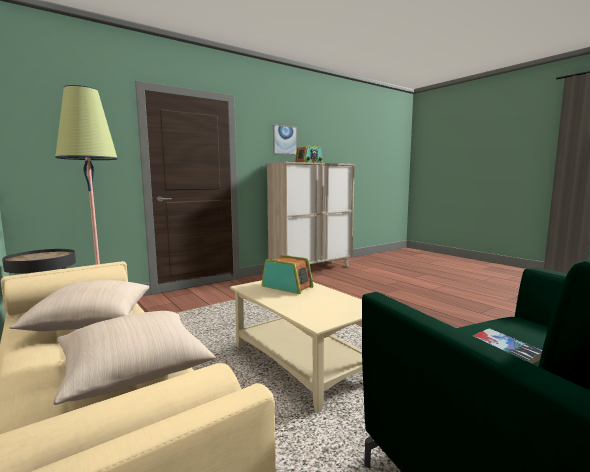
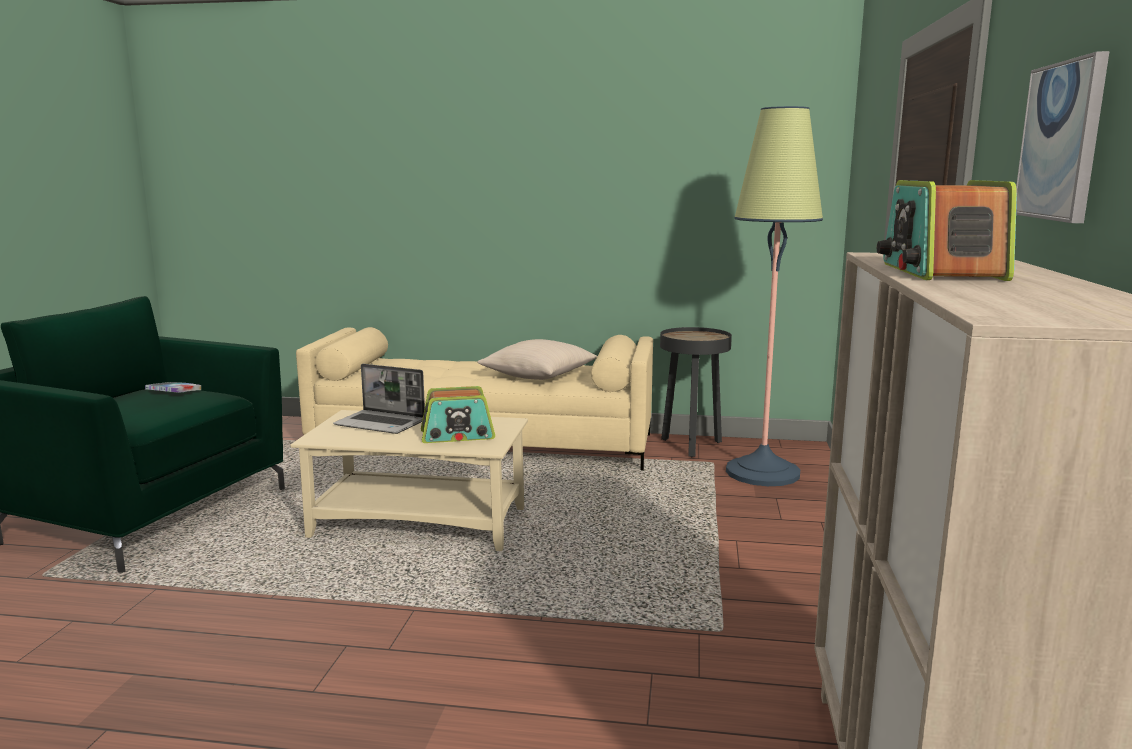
camera: 135 degrees right, 5 degrees up
(133, 371) = (424, 374): beige pillow -> none
(311, 306) = (381, 424): none -> laptop

